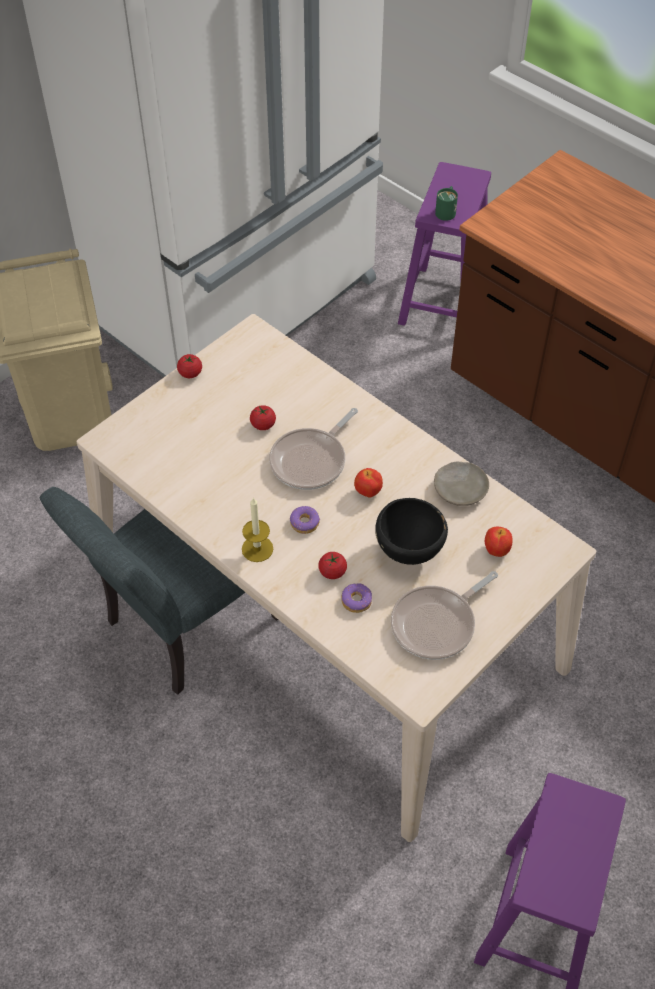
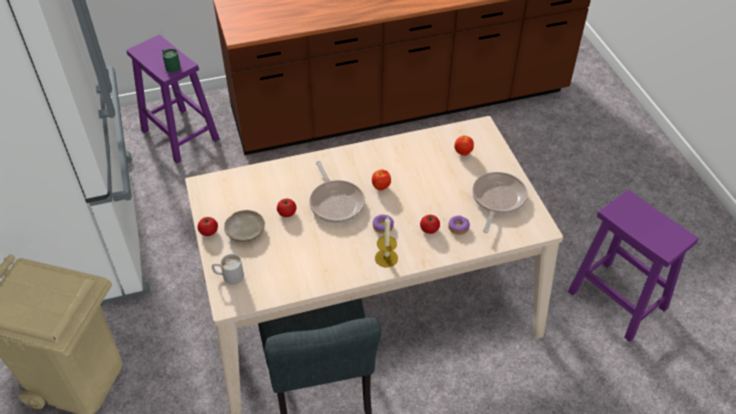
camera: 60 degrees left, 5 degrees down
(140, 422) = (229, 276): none -> white mug
(410, 552) = (438, 188): black bowl -> none
(437, 624) = (497, 199): frying pan -> frying pan turned 150 degrees counterclockwise
(460, 489) = (409, 147): beige plate -> beige plate (245, 230)

